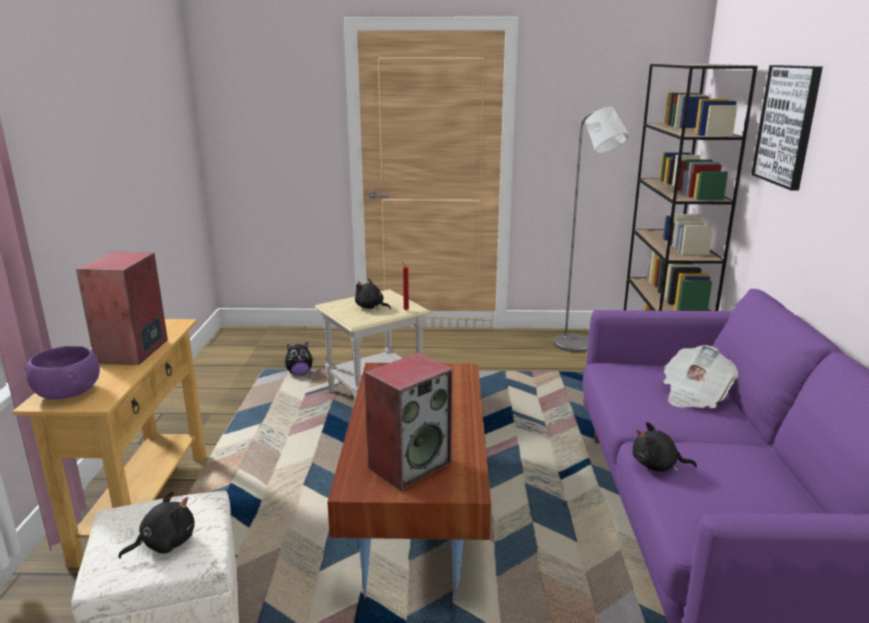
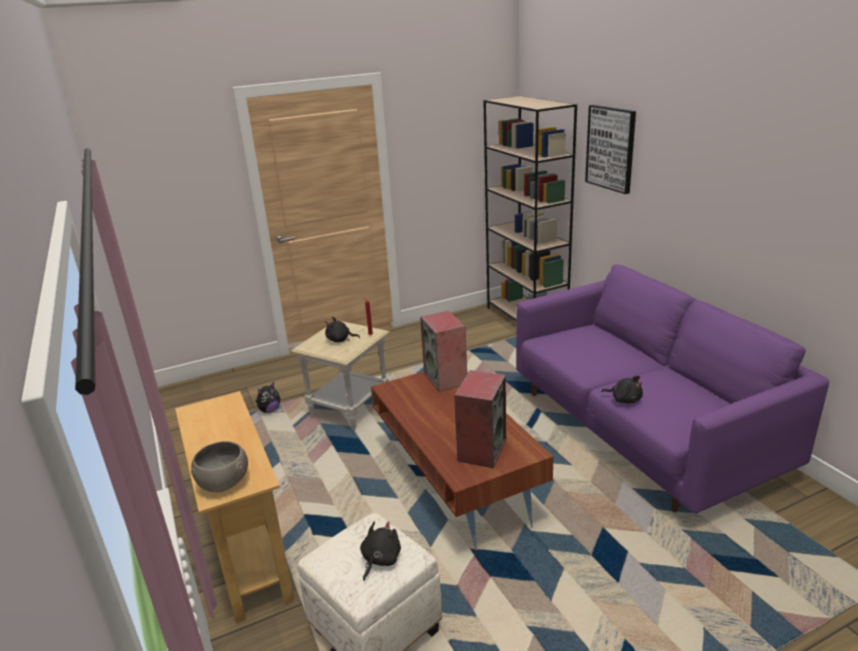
camera: 25 degrees left, 5 degrees up
(67, 392) = (223, 482): purple bowl -> grey bowl
(133, 351) = (227, 433): speaker -> speaker (446, 379)
(579, 347) = (467, 326): grey floor lamp -> none
(657, 466) = (624, 399): black plush toy -> black plush toy turned 135 degrees counterclockwise
(694, 395) = (606, 346): newspaper -> none

